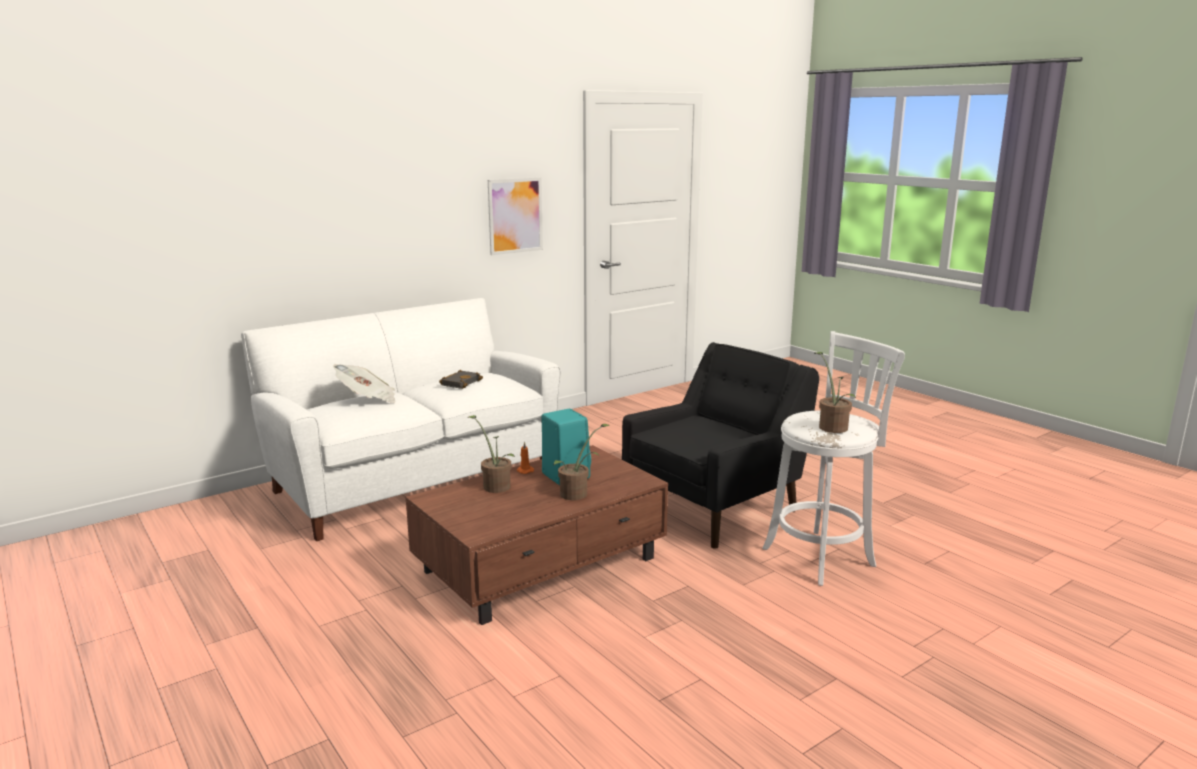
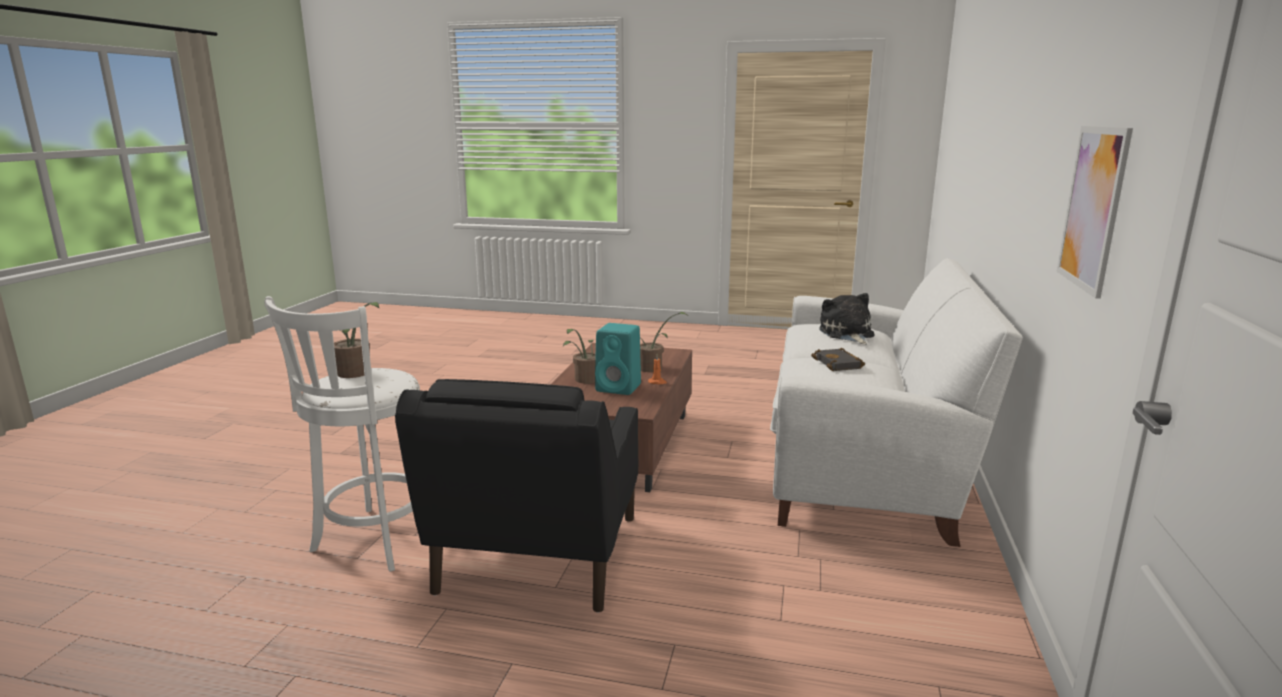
camera: 140 degrees right, 0 degrees up
(368, 399) = (847, 334): newspaper -> plush toy

